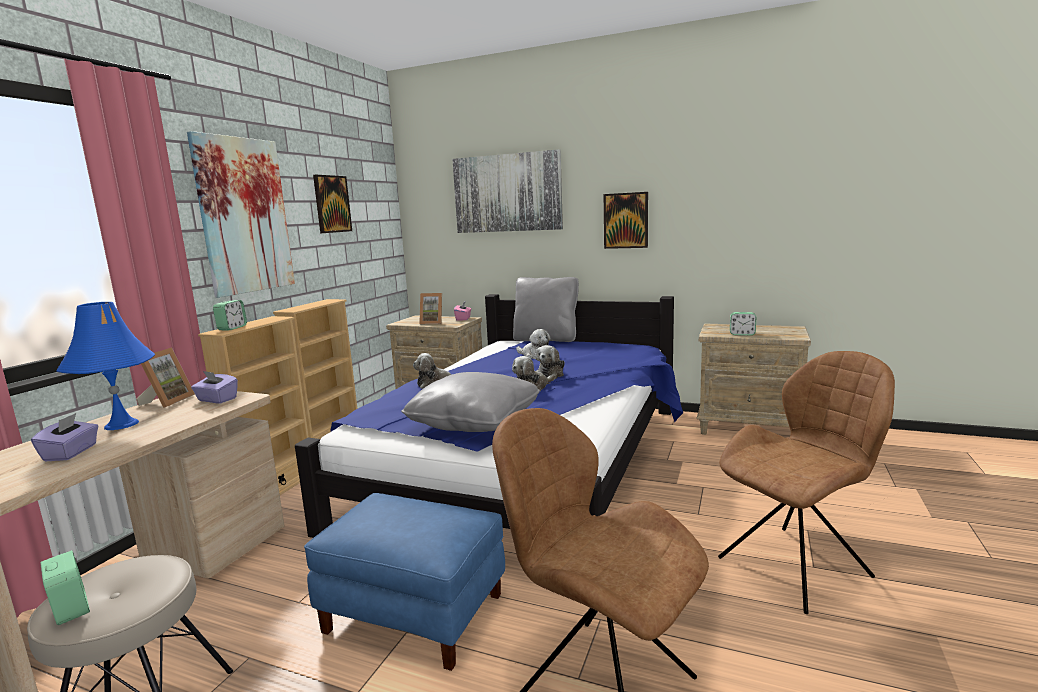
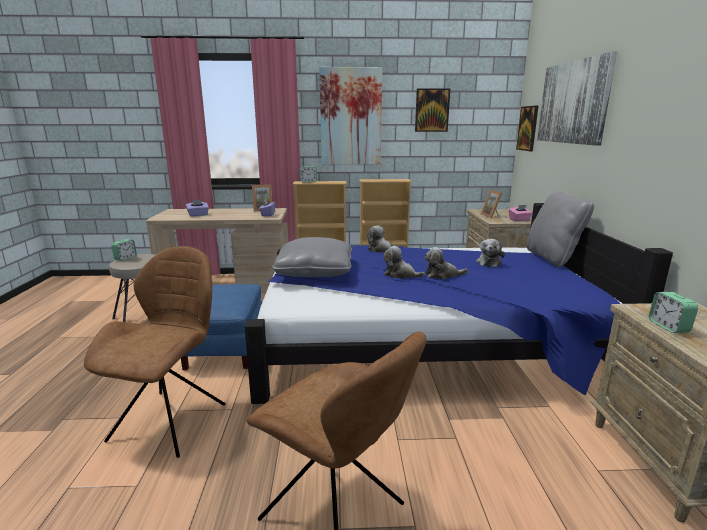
camera: 65 degrees right, 5 degrees up
(122, 424) = (230, 212): blue table lamp -> none
(626, 220) = (652, 141): picture -> picture (528, 128)

